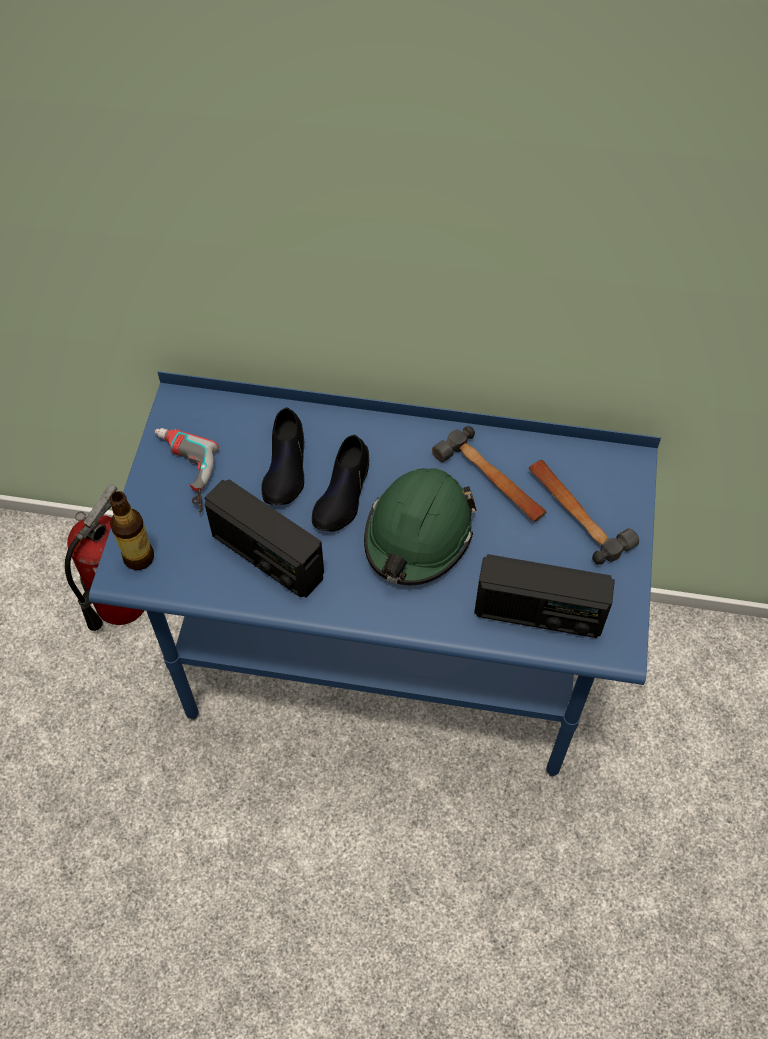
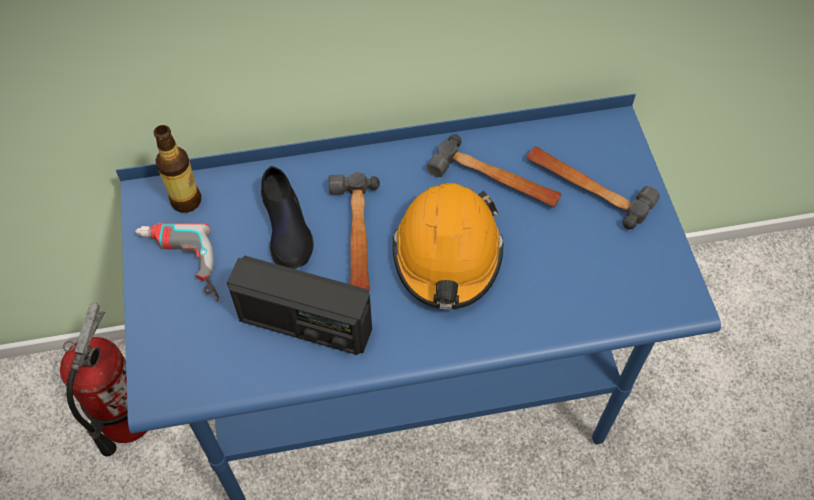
camera: 20 degrees left, 0 degrees up
(139, 557) = (169, 368): bottle -> bottle (186, 200)
(342, 493) = (355, 237): black shoe -> hammer
(418, 535) = (447, 254): green hard hat -> orange hard hat
(538, 613) = (596, 295): radio -> none

